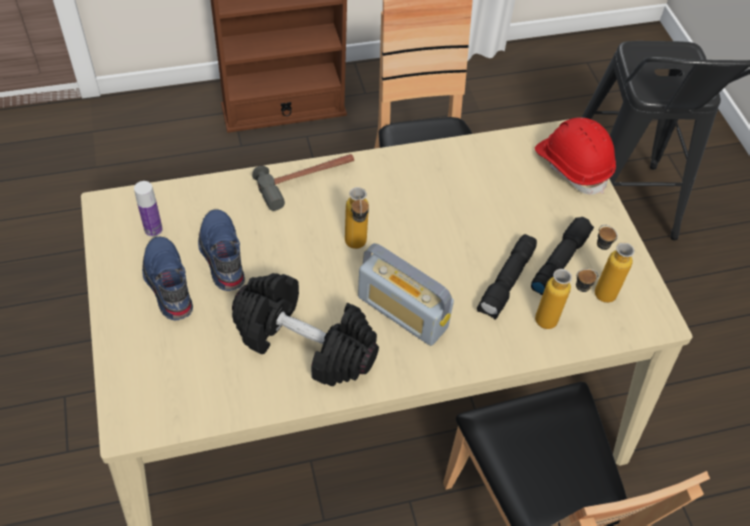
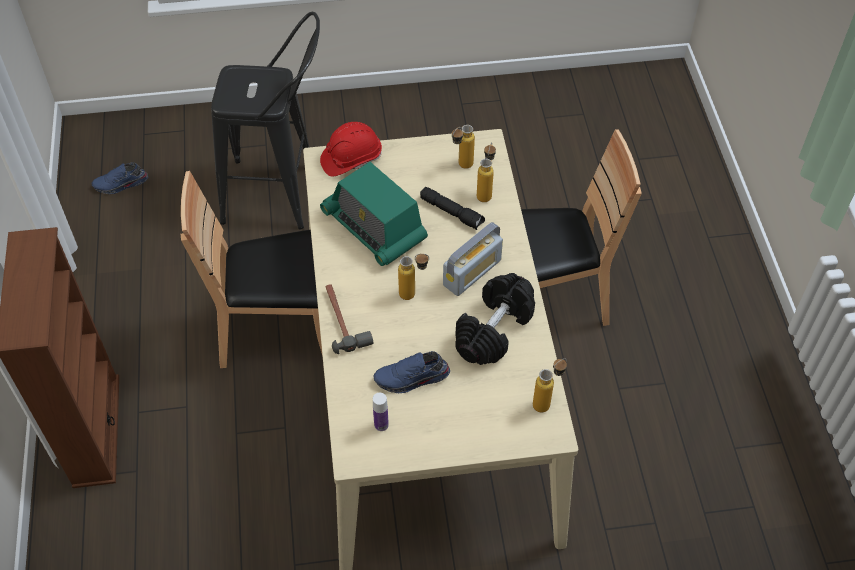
camera: 80 degrees left, 0 degrees up
(167, 283) = (435, 414): blue shoe -> blue shoe (121, 184)
(183, 414) = (547, 402): none -> bottle
(461, 199) = (374, 227): none -> radio
(559, 260) = (436, 181): black flashlight -> none

